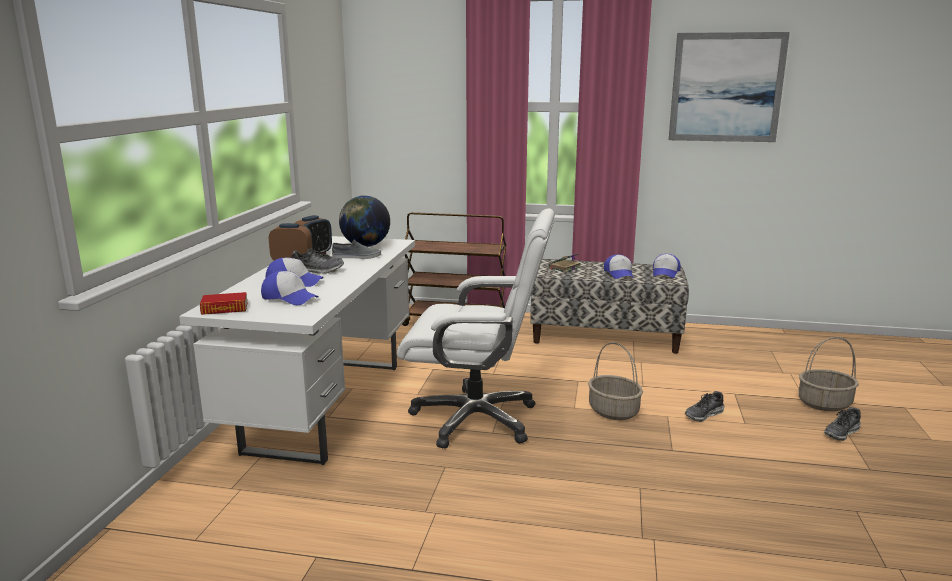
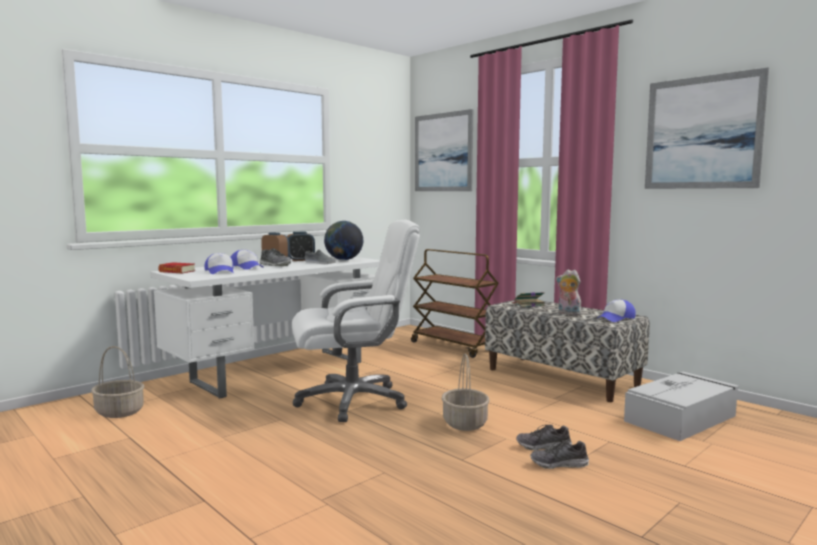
camera: 35 degrees right, 10 degrees down
(404, 87) = (443, 152): none -> picture
(476, 419) = (353, 401): white office chair -> white office chair turned 60 degrees counterclockwise
(619, 274) = (568, 313): cap -> plush toy
(742, 355) = (681, 418): none -> grey storage box
(824, 404) = (700, 475): basket -> basket (119, 412)
(842, 432) = (672, 500): shoe -> shoe (559, 464)

